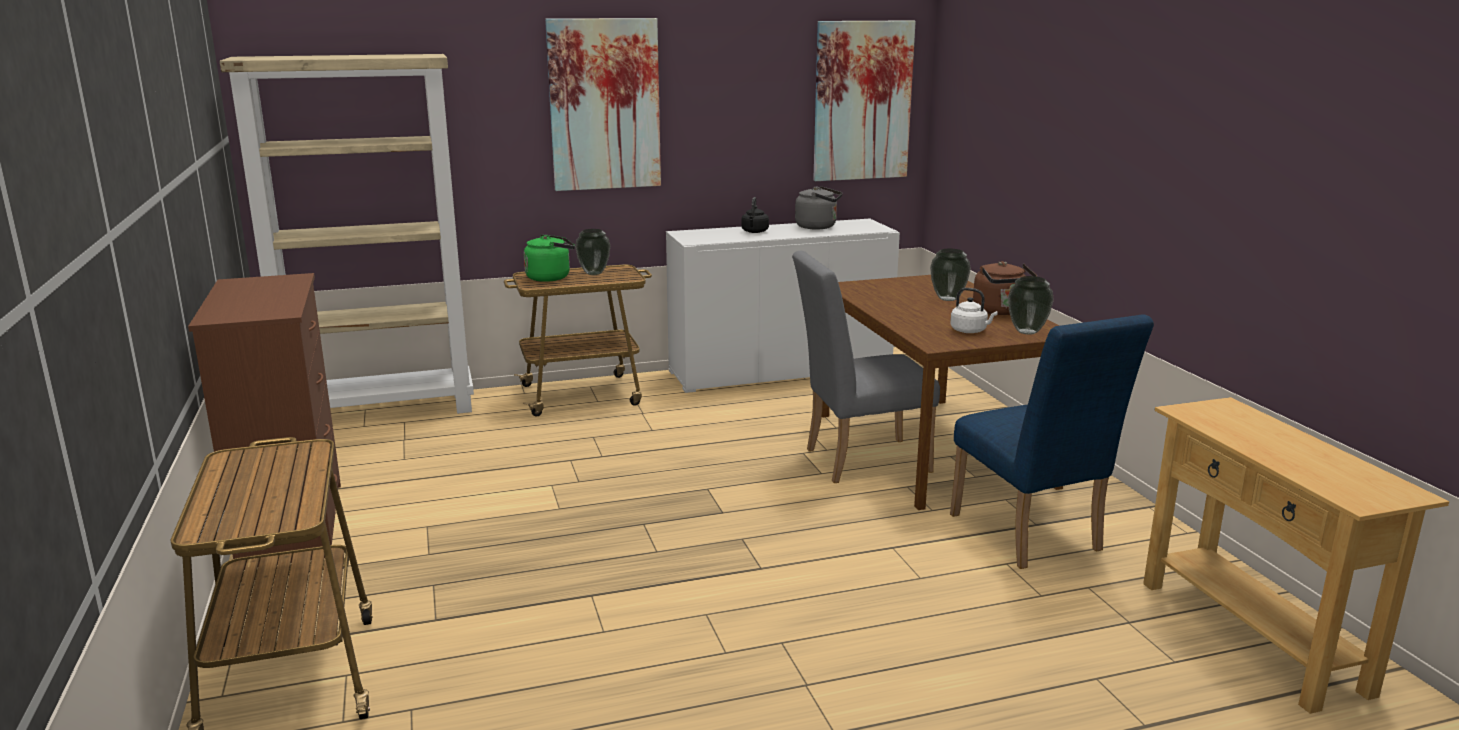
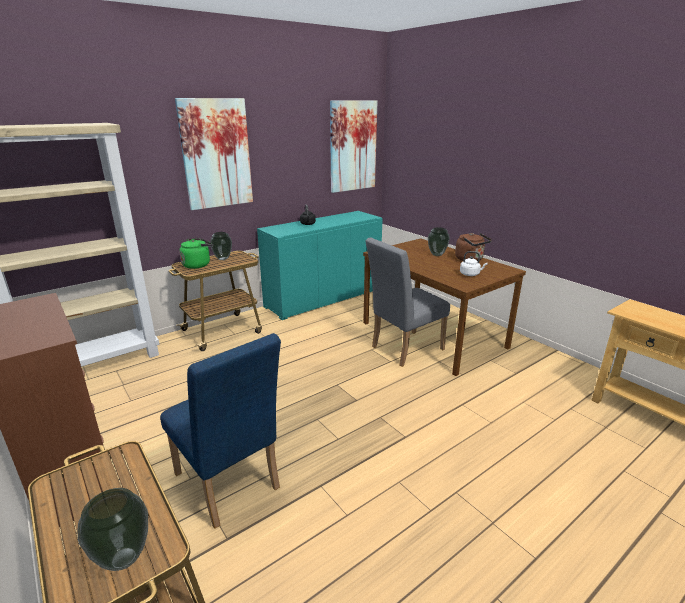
camera: 20 degrees left, 5 degrees up
(780, 371) = (323, 298): white cabinet -> turquoise cabinet
(818, 227) = (338, 218): grey kettle -> none
(1026, 332) = (497, 271): vase -> vase (122, 558)
(1030, 537) = (520, 382): blue chair -> blue chair (229, 486)

